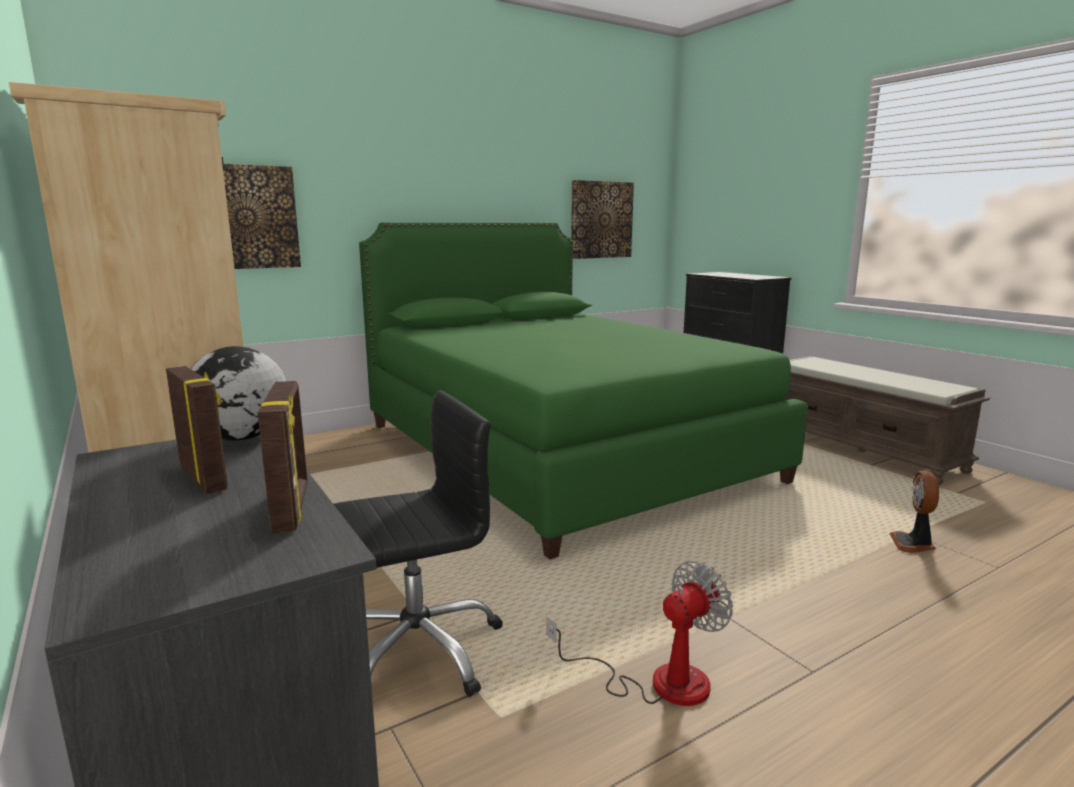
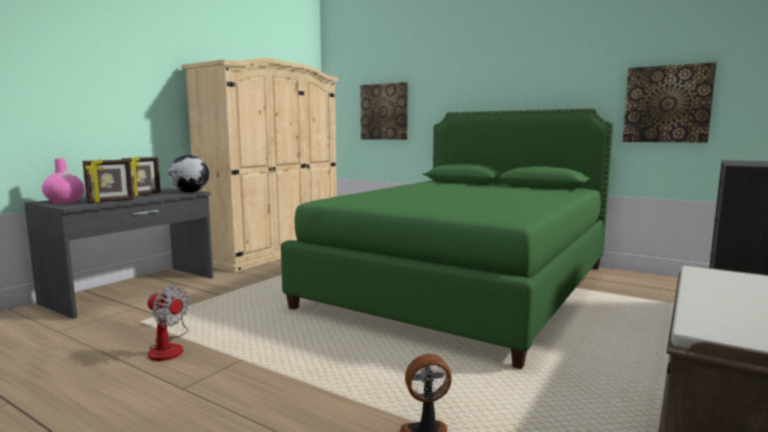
camera: 65 degrees right, 5 degrees down
(192, 568) = (64, 202): none -> pink vase
(417, 650) = (190, 301): black office chair -> none

